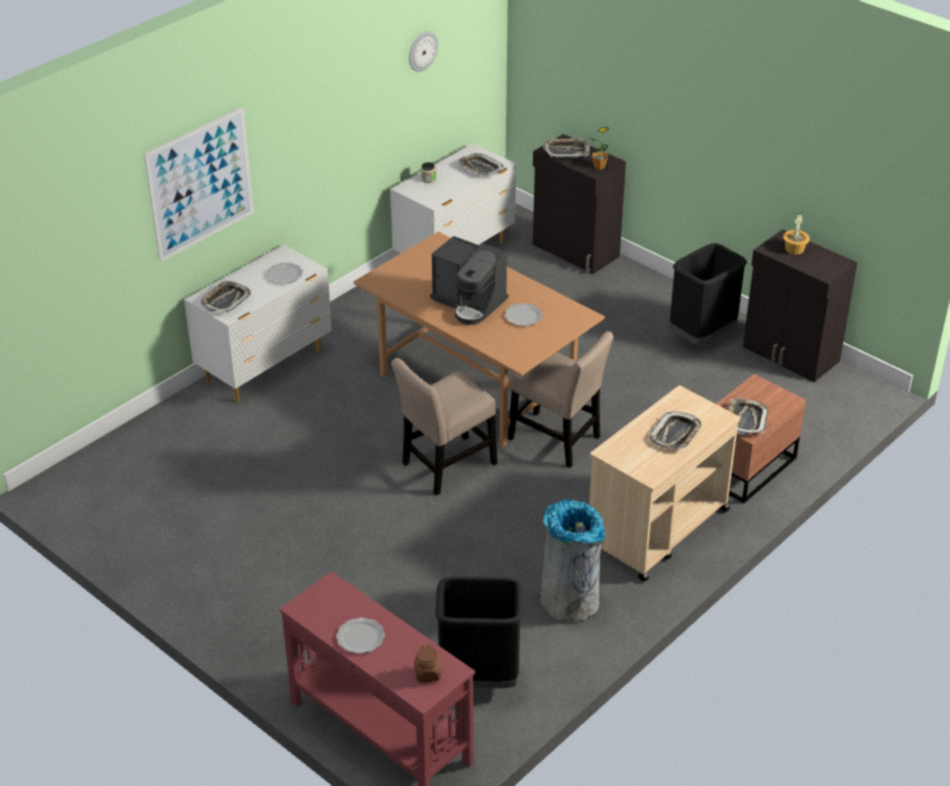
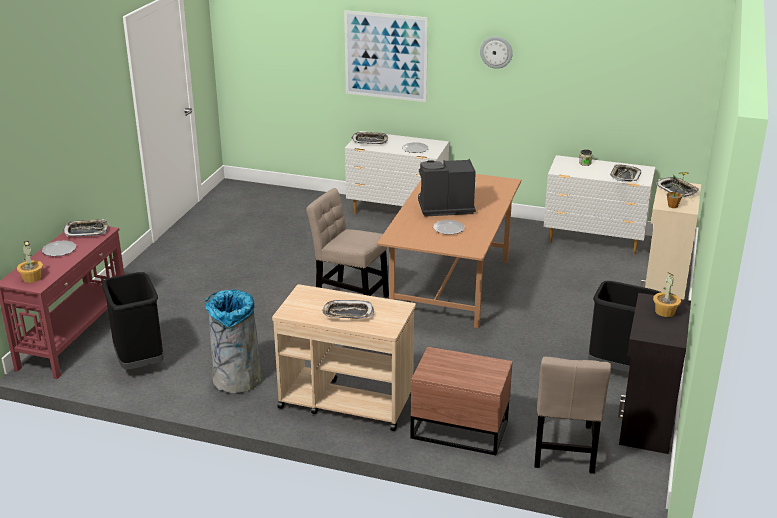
camera: 65 degrees right, 10 degrees down
(422, 51) = (612, 59): wall clock -> wall clock (496, 52)
(427, 674) = (32, 278): brown jar -> potted plant
(469, 303) = (444, 207): coffee machine -> coffee machine turned 75 degrees clockwise
(557, 440) = (416, 333): beige chair -> beige chair (564, 449)
(575, 251) = (664, 285): black cabinet -> beige cabinet
(745, 420) = (441, 369): tray -> tray (86, 231)

